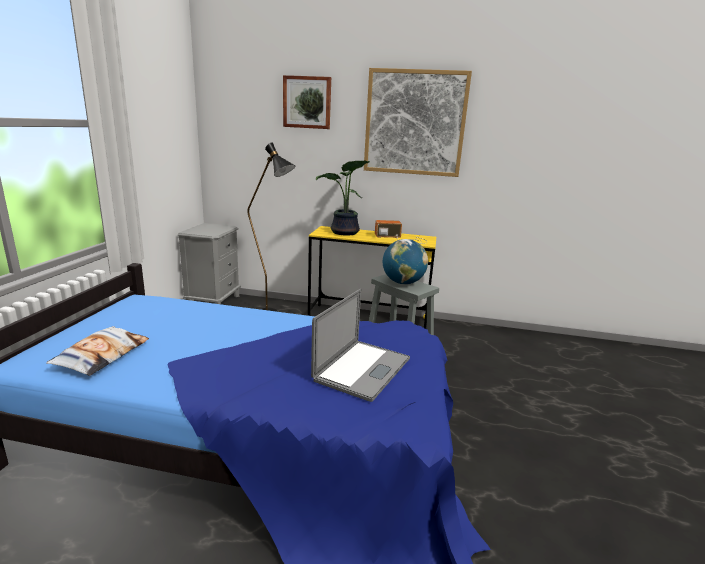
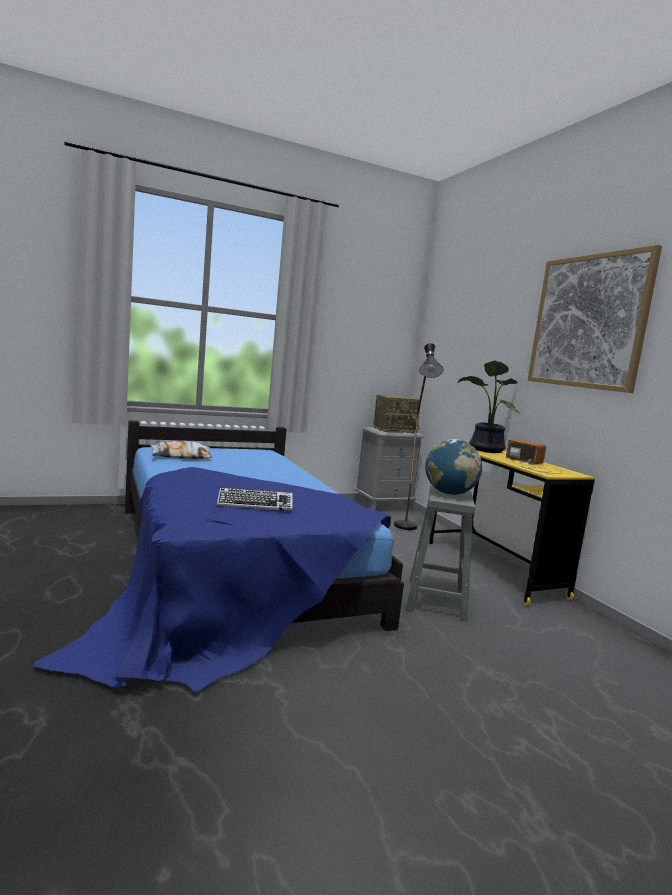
camera: 55 degrees right, 10 degrees down
(209, 228) = (395, 430): none -> radio
(307, 102) = (493, 307): picture -> none
(362, 369) = (255, 504): laptop -> keyboard

